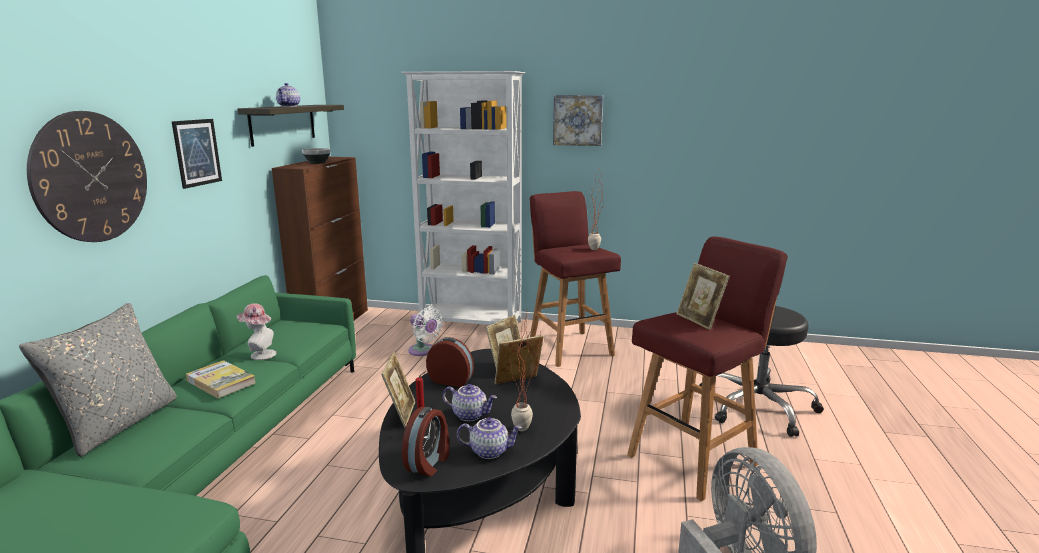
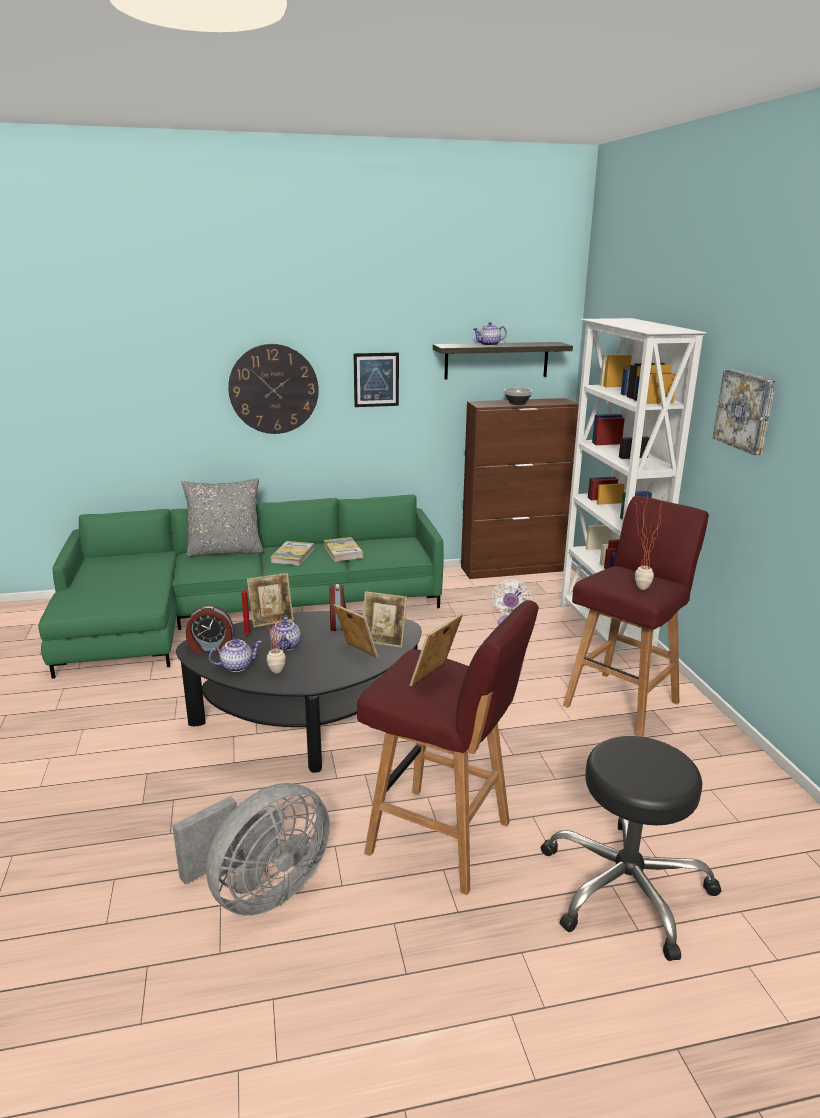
camera: 65 degrees right, 5 degrees up
(260, 354) = (343, 551): hat -> book
(489, 451) = (237, 666): teapot -> teapot turned 90 degrees counterclockwise

